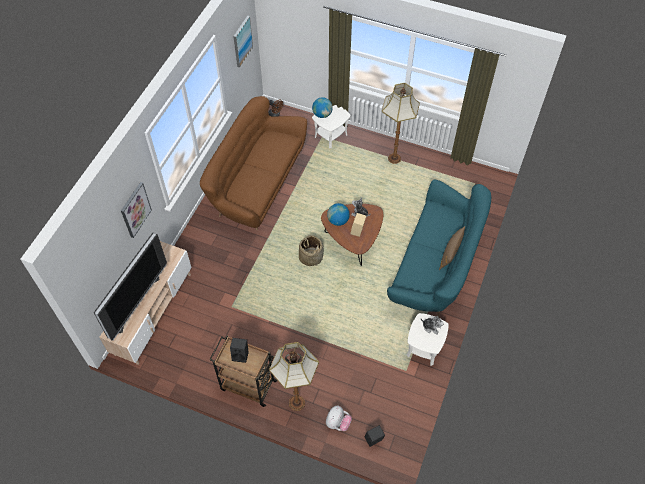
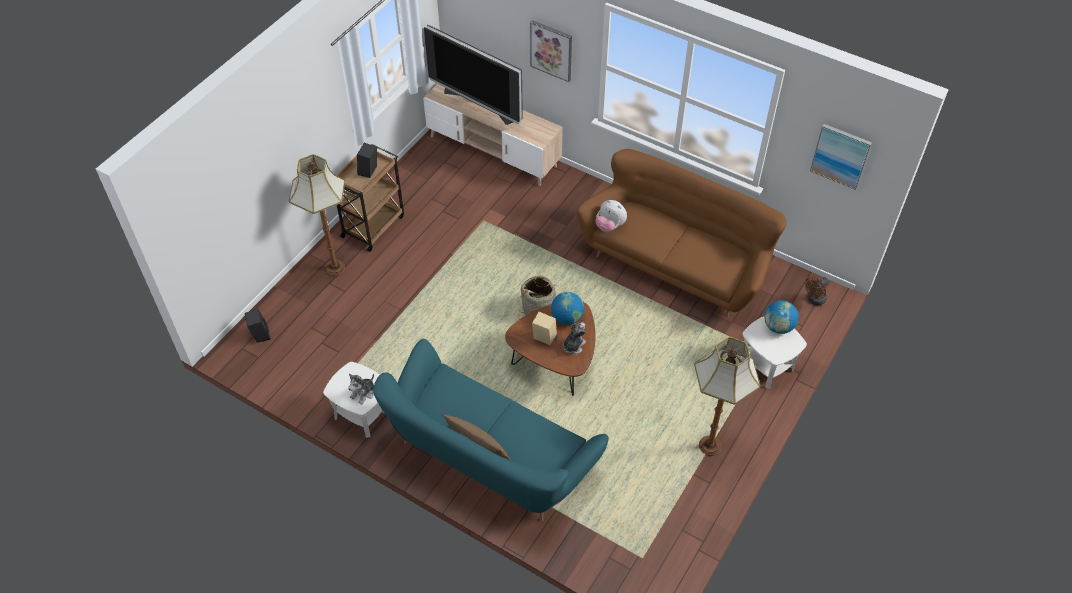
camera: 100 degrees right, 5 degrees down
(337, 423) = (295, 303): plush toy -> plush toy (610, 226)

